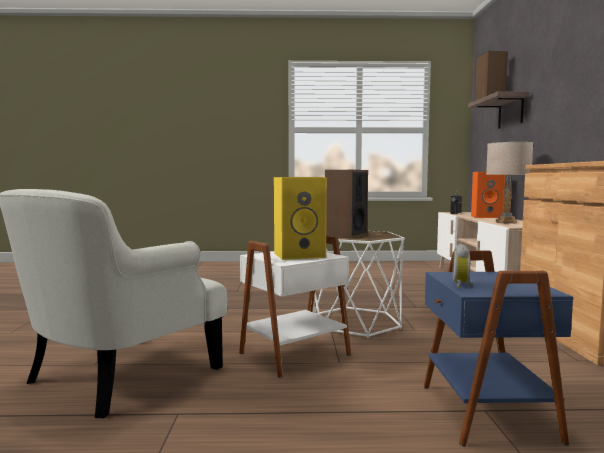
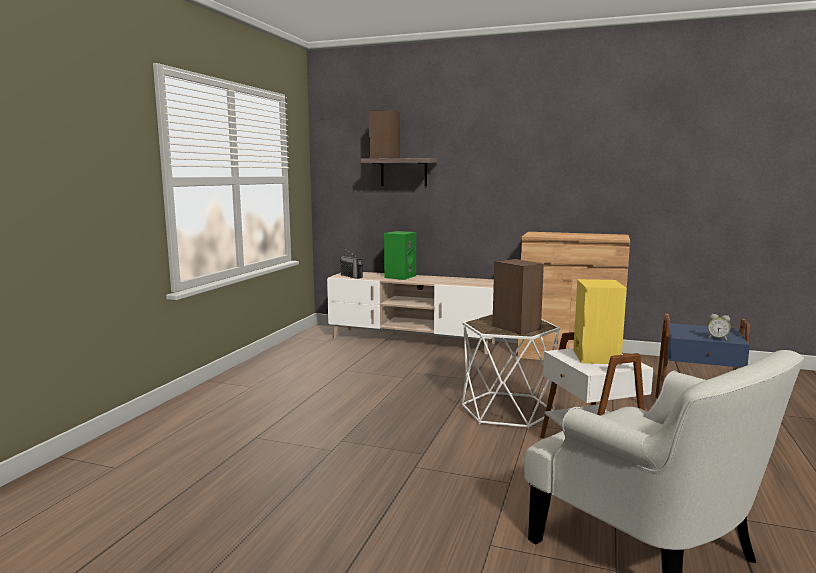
camera: 70 degrees left, 5 degrees up
(487, 216) = (400, 276): orange speaker -> green speaker
(506, 222) = (453, 281): beige table lamp -> none

